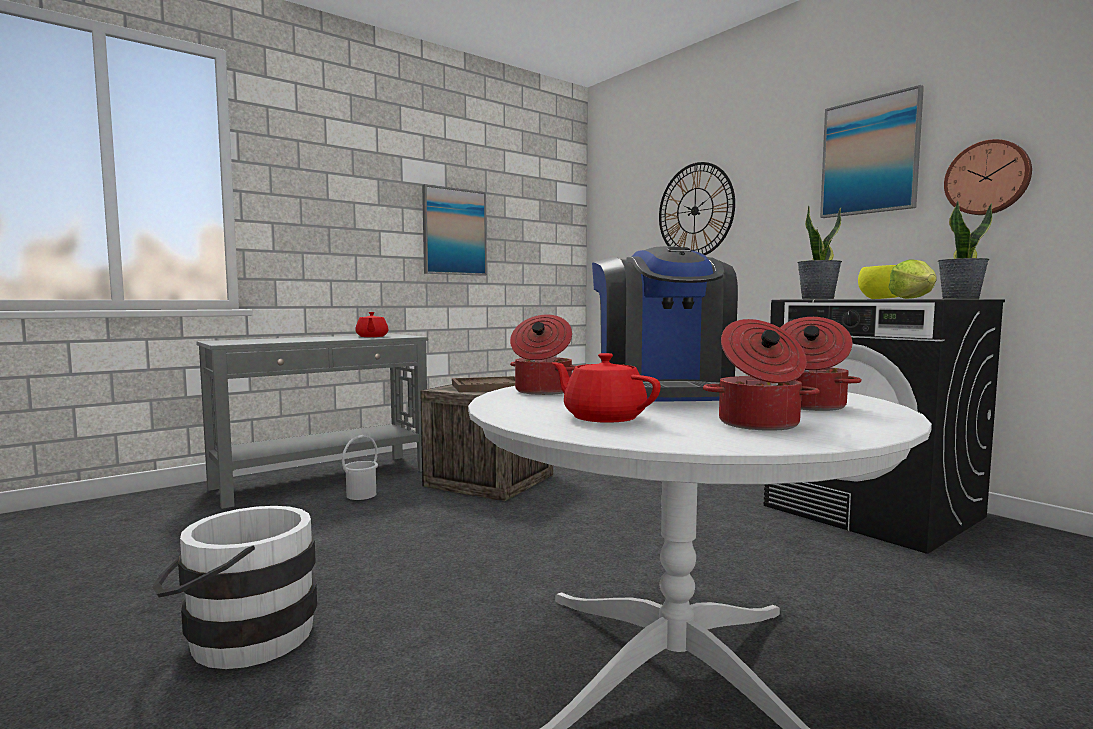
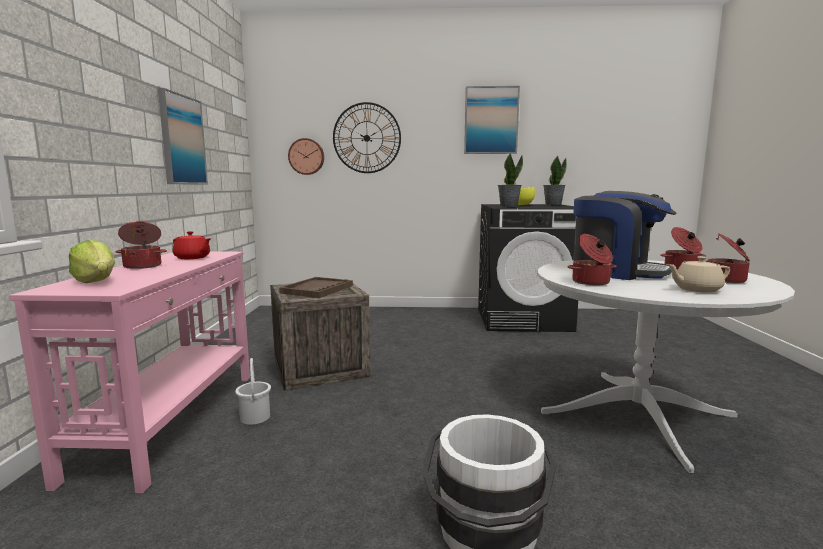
camera: 50 degrees left, 5 degrees up
(320, 337) = (143, 266): none -> cooking pot
(325, 479) = (172, 421): grey console table -> pink console table
(603, 417) = (696, 289): red teapot -> beige teapot
(912, 298) = (554, 206): lettuce -> lettuce (96, 281)
(987, 178) = (549, 142): wall clock -> wall clock (306, 156)

